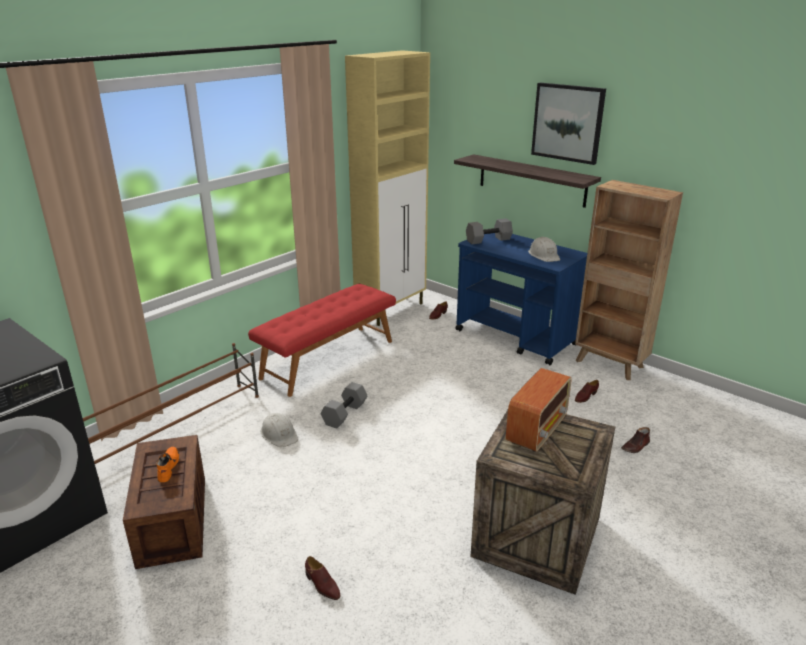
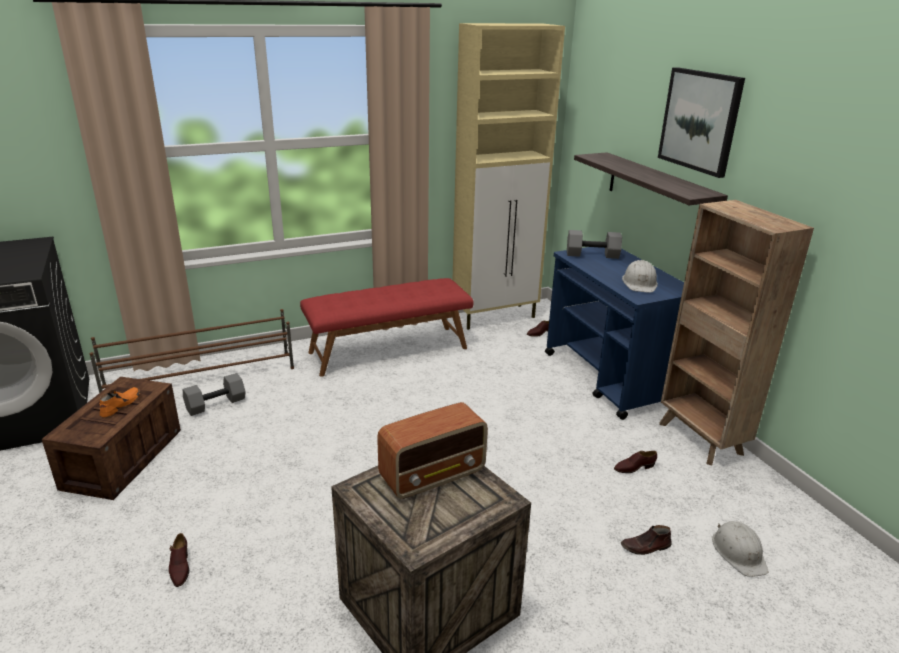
camera: 25 degrees right, 0 degrees up
(279, 434) = (278, 409): white hard hat -> white hard hat (738, 552)
(344, 413) = (354, 407): grey dumbbell -> grey dumbbell (216, 403)

